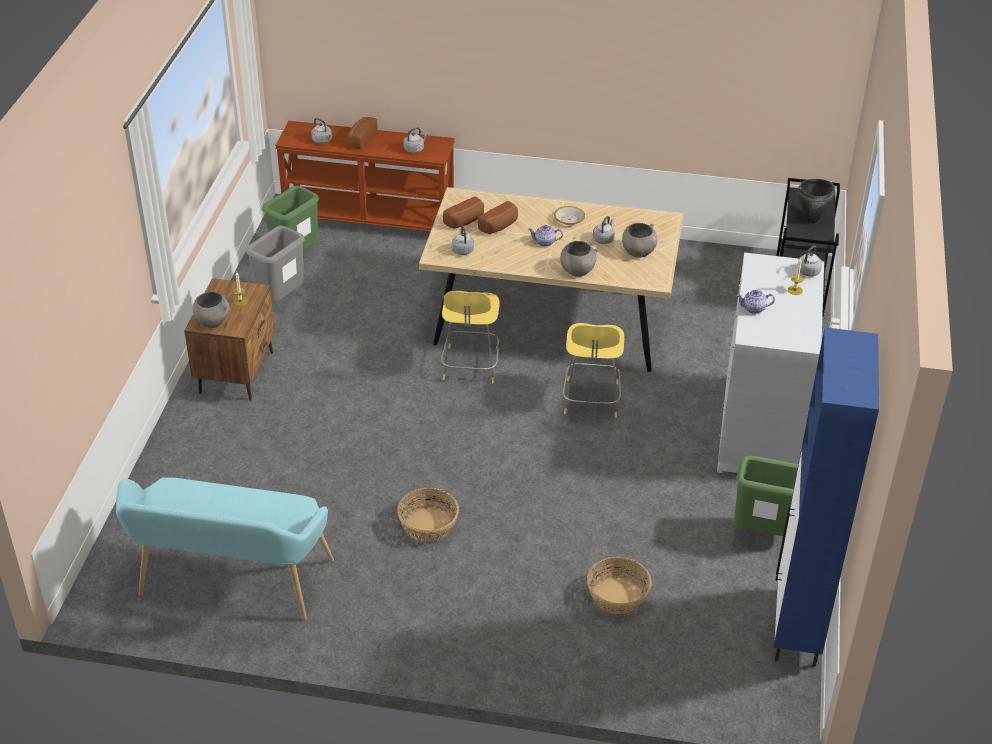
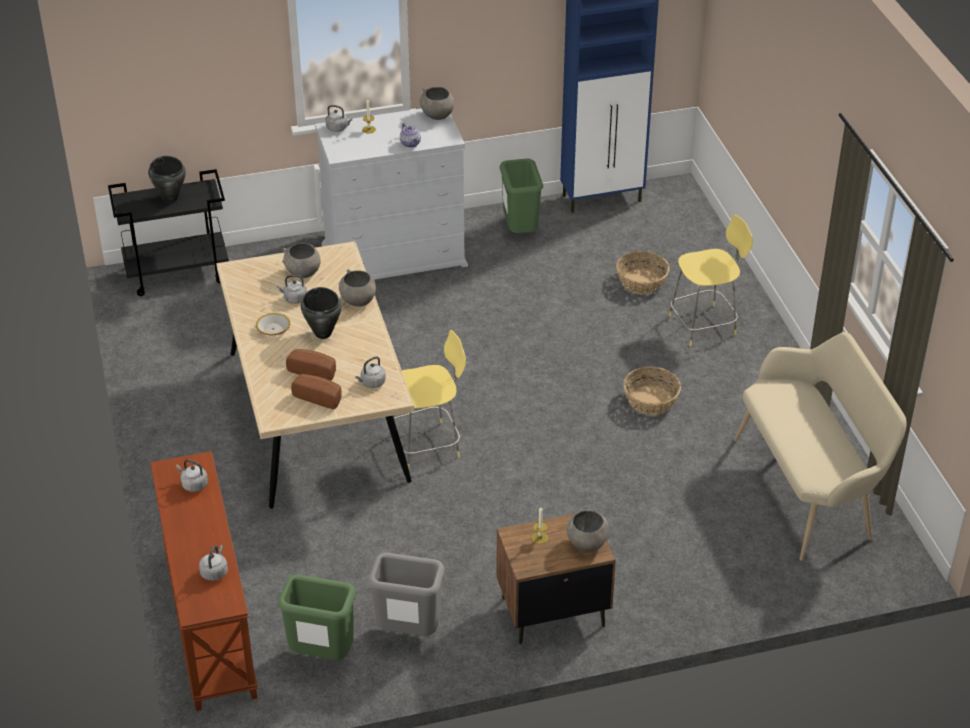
camera: 115 degrees left, 0 degrees up
(231, 583) = (810, 489): turquoise bench -> beige bench
(360, 139) = (194, 539): bread -> none
(545, 242) = (323, 333): teapot -> black cooking pot
(591, 400) = (424, 355): yellow stool -> yellow stool (705, 324)
(800, 340) = (437, 116): none -> grey bowl

